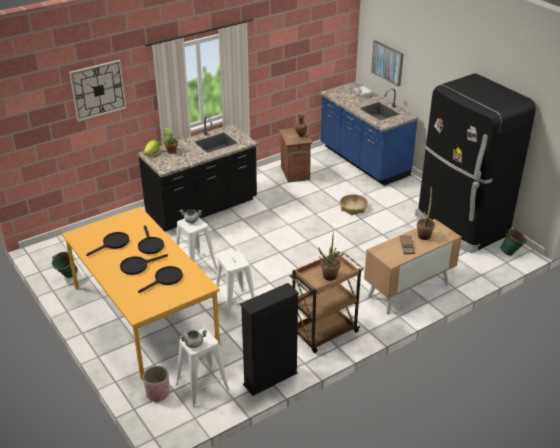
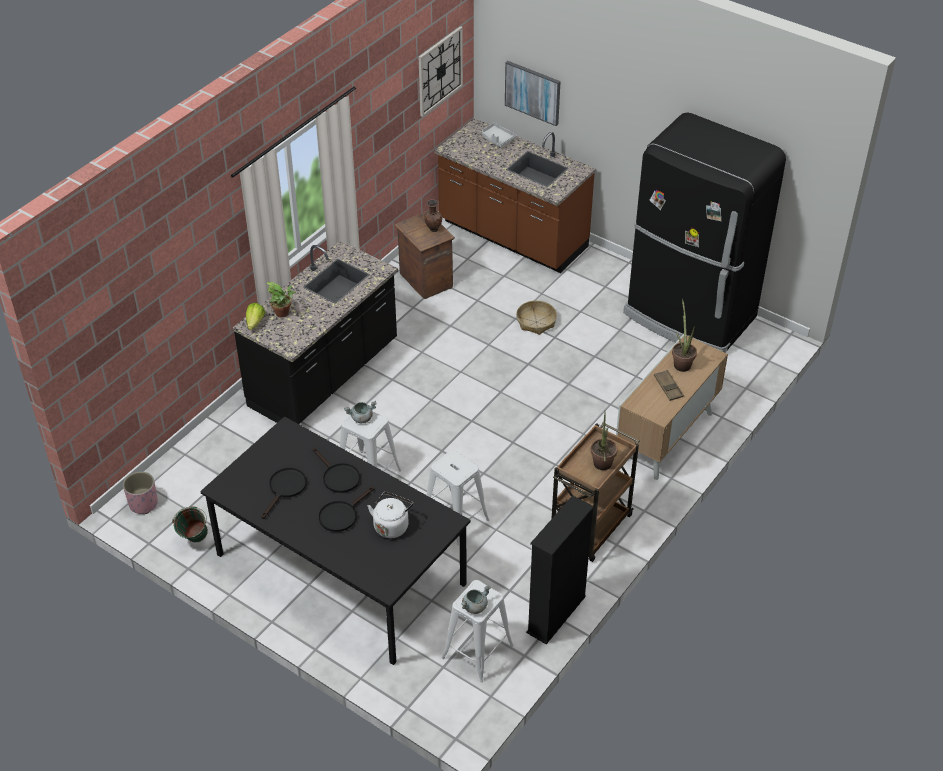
camera: 20 degrees left, 10 degrees up
(98, 90) = (174, 258): wall clock -> wall clock (440, 71)
(145, 314) = (342, 568): orange dining table -> black dining table
(158, 393) = (425, 677): pink planter -> pink planter (143, 504)
(165, 279) = (392, 525): black frying pan -> white kettle
(363, 161) = (512, 236): blue counter -> brown counter
(511, 253) = (769, 344): green bucket -> none

